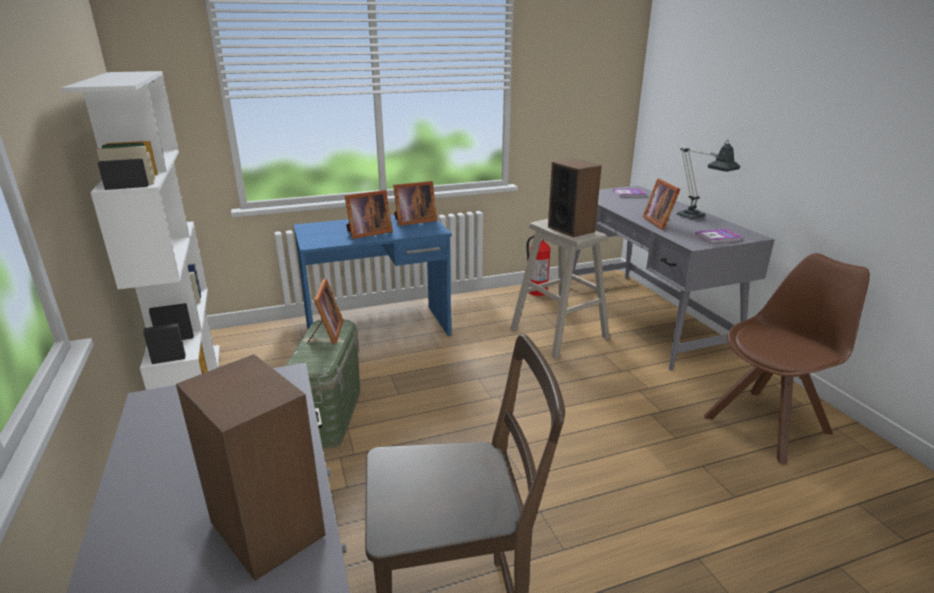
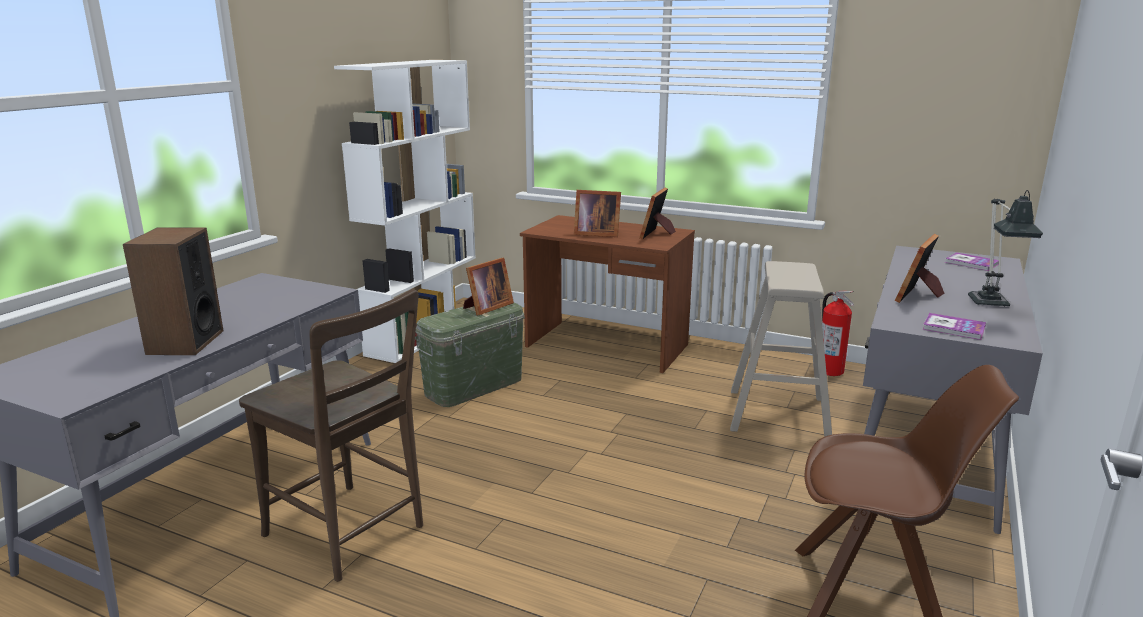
camera: 45 degrees right, 5 degrees down
(378, 331) = (606, 346): blue desk -> brown desk
(413, 221) = (657, 234): picture frame -> picture frame turned 90 degrees clockwise
(571, 229) = (793, 276): speaker -> none

